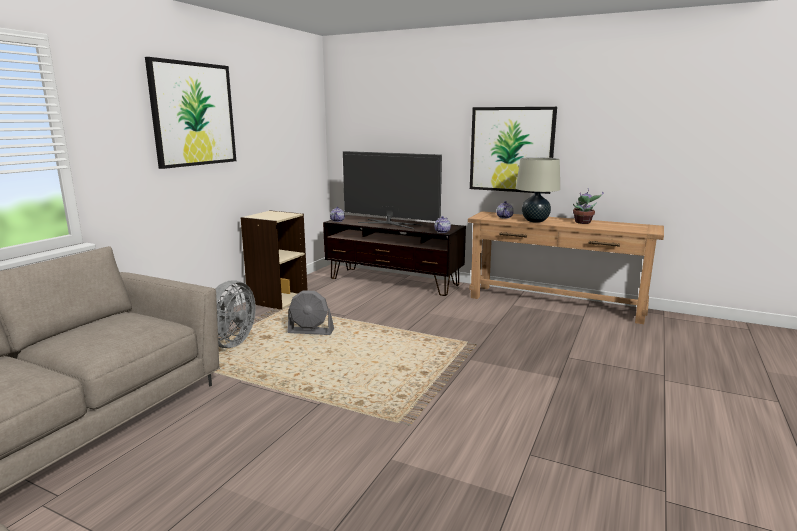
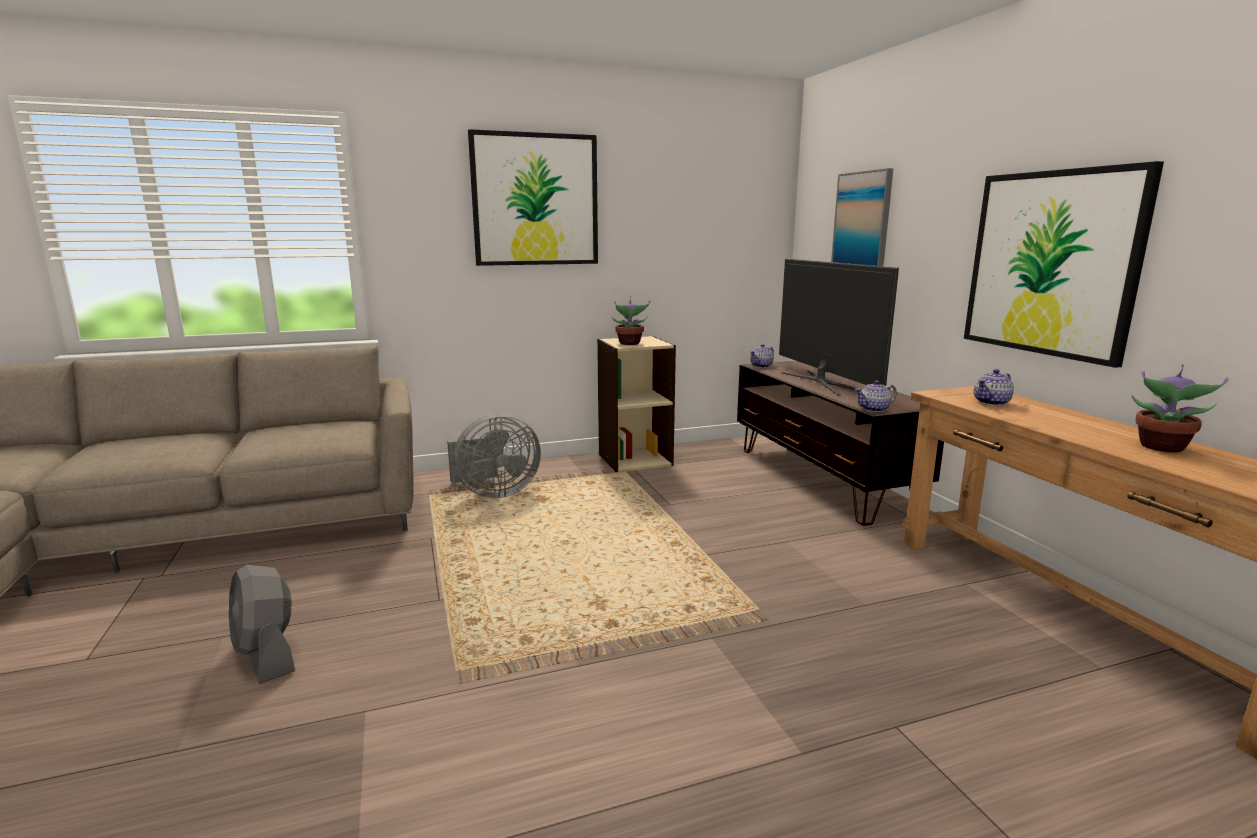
camera: 45 degrees right, 0 degrees up
(274, 217) = (629, 344): none -> potted plant
(311, 331) = (595, 510): grey fan -> grey fan (267, 655)
(387, 127) = (862, 220): none -> picture
(535, 221) = (1040, 421): beige table lamp -> none

